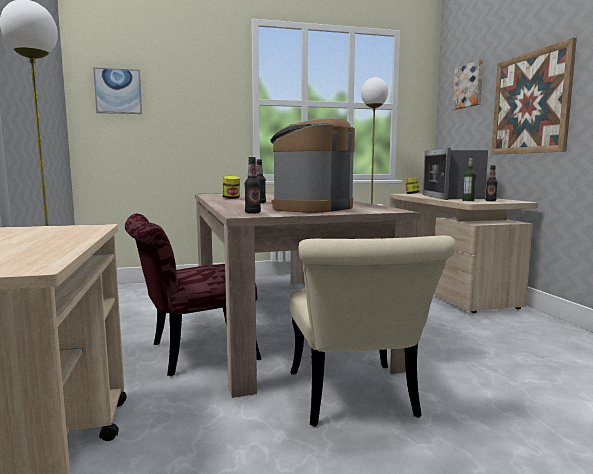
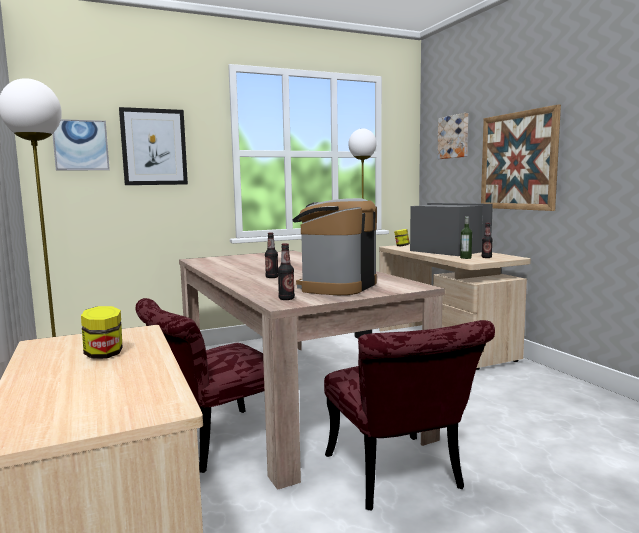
camera: 10 degrees left, 0 degrees up
(181, 94) = (154, 147): none -> picture
(231, 198) = (232, 269): jar -> jar (104, 355)
(356, 401) = (399, 479): beige chair -> red chair
(452, 197) = (445, 251): microwave -> microwave turned 150 degrees clockwise

